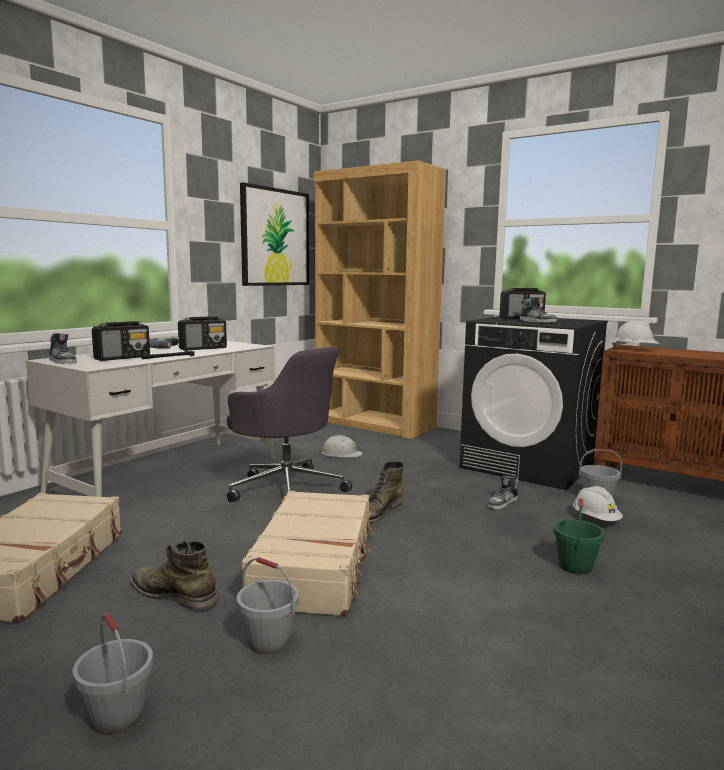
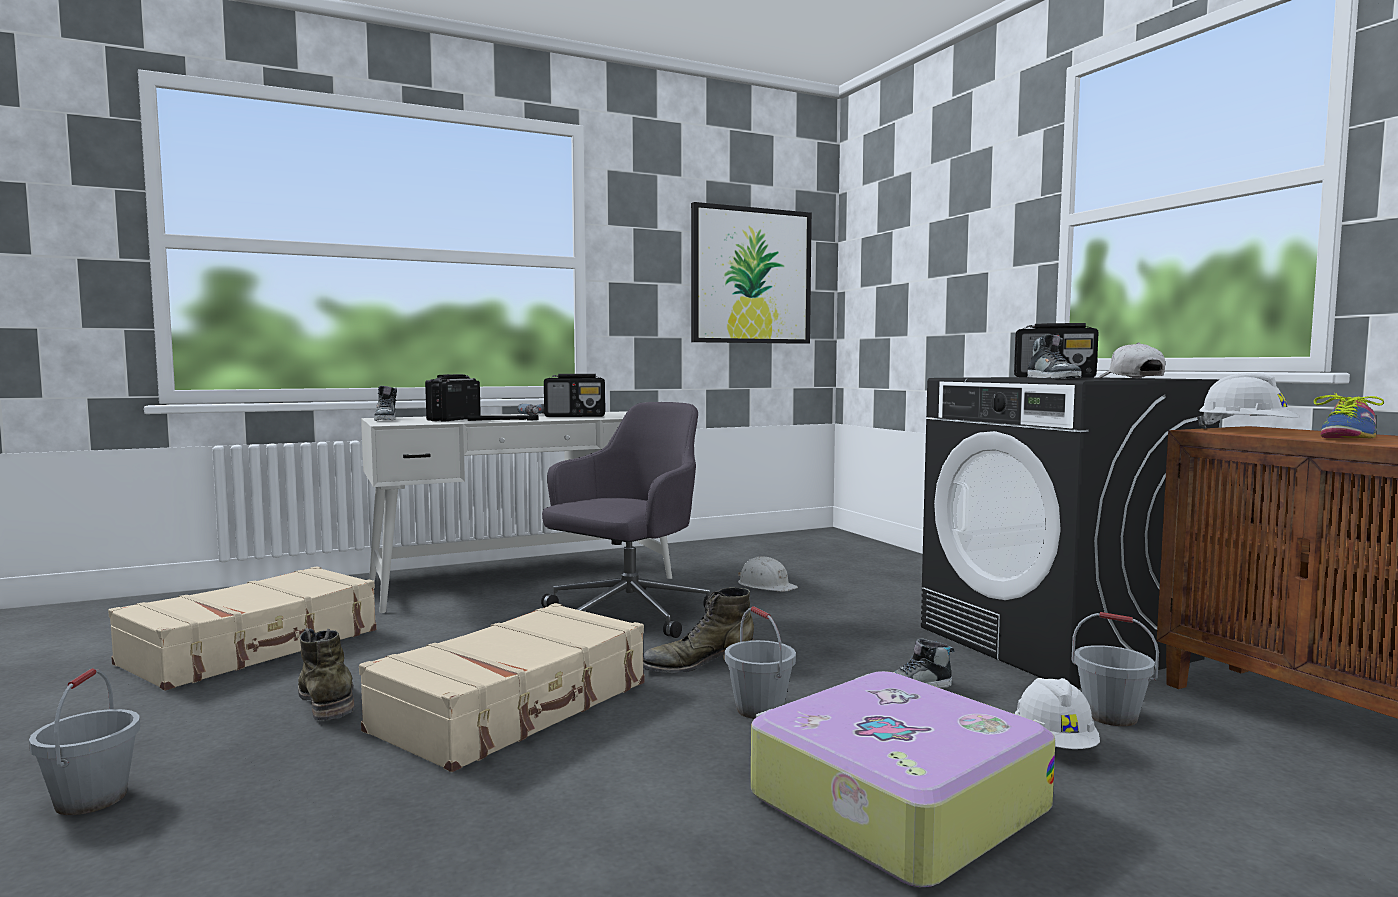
camera: 30 degrees right, 5 degrees down
(123, 358) = (453, 419): radio -> radio turned 120 degrees clockwise
(269, 641) = (330, 774): grey bucket -> grey bucket (760, 709)
(286, 489) = (627, 615): grey office chair -> grey office chair turned 120 degrees counterclockwise
(374, 424) = (877, 555): brown bookcase -> none
(573, 321) = (1131, 378): none -> white cap
(576, 567) = (893, 803): green bucket -> suitcase
(683, 353) = (1348, 437): none -> shoe

